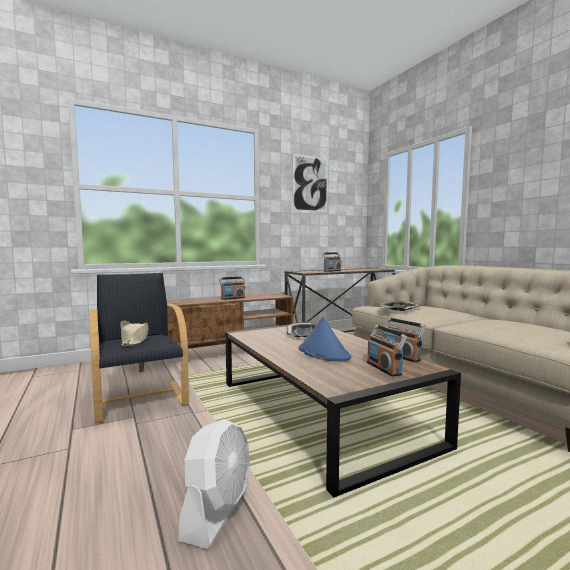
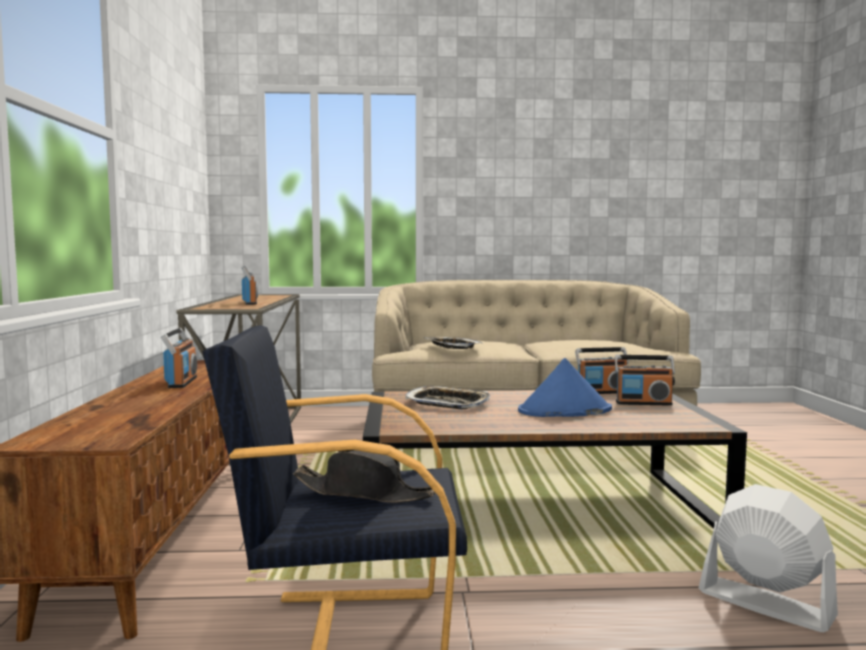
camera: 65 degrees left, 0 degrees up
(134, 340) = (364, 492): beige hat -> black hat
(310, 183) = (163, 117): picture -> none

